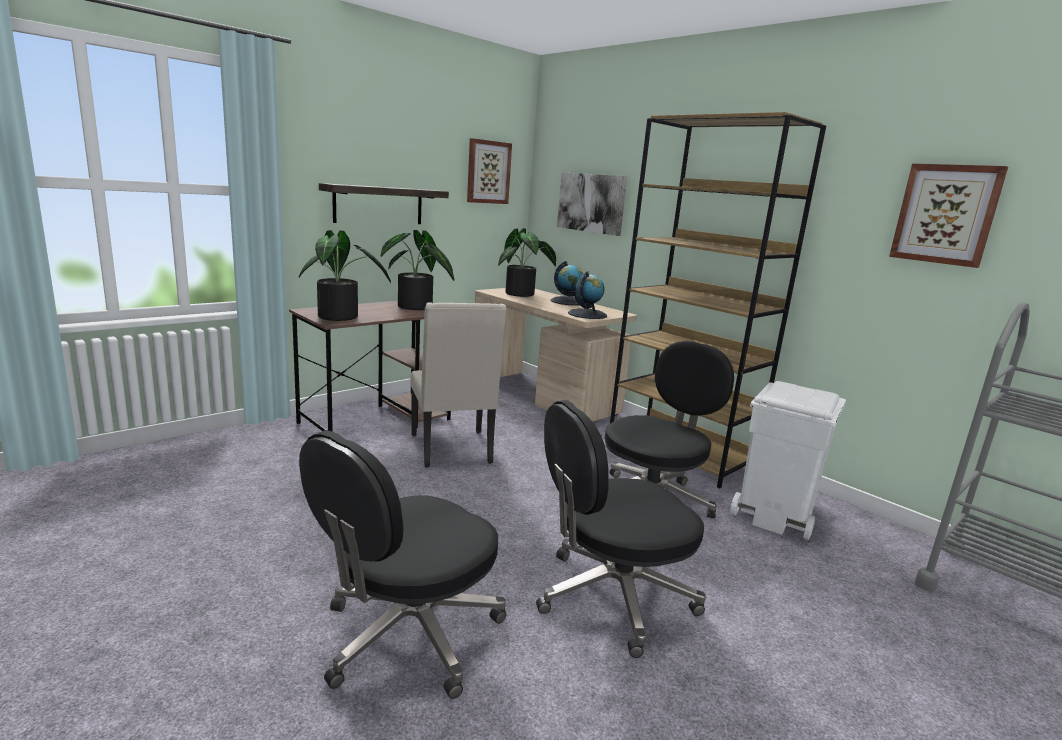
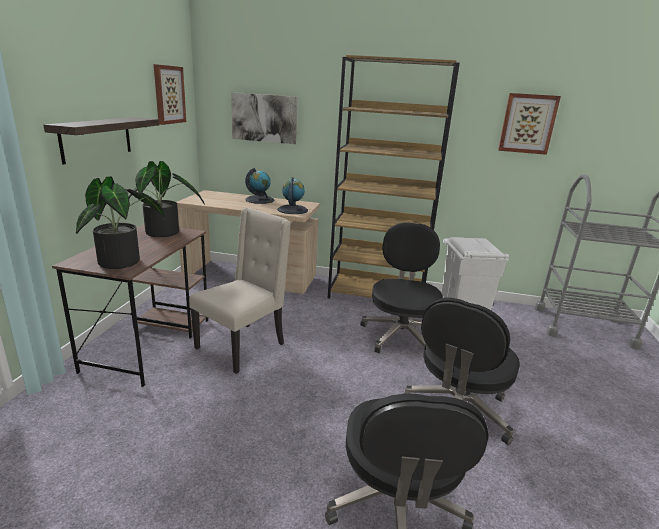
camera: 35 degrees left, 5 degrees up
(453, 449) = (242, 346): beige chair -> beige chair turned 90 degrees counterclockwise
(523, 294) = (218, 199): potted plant -> none

